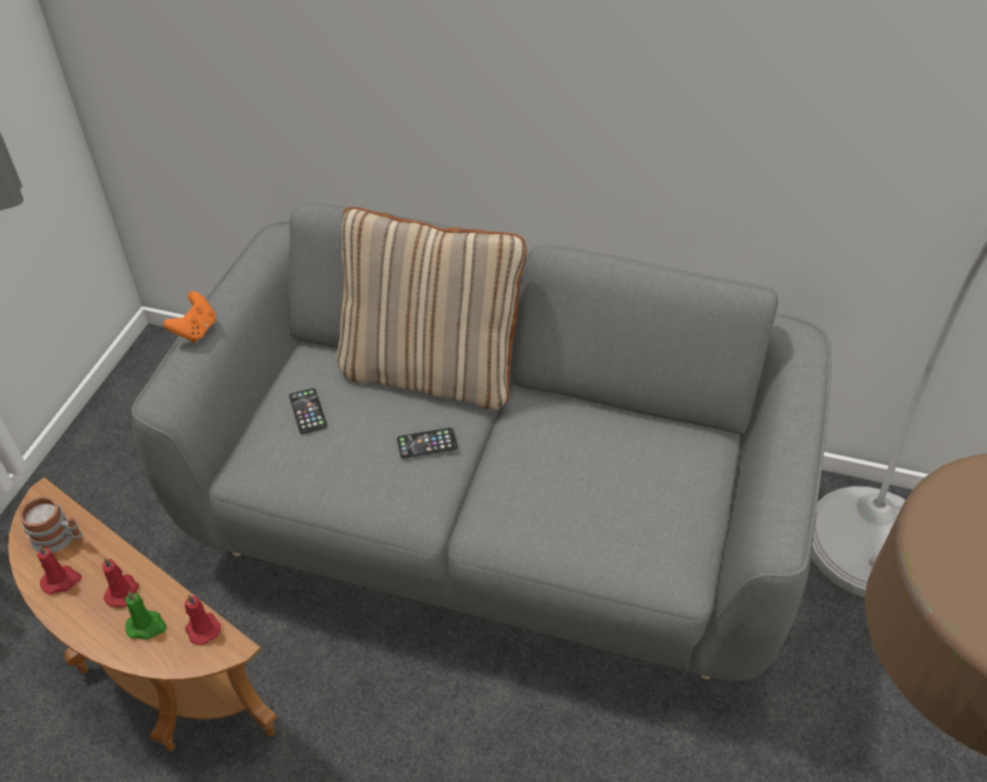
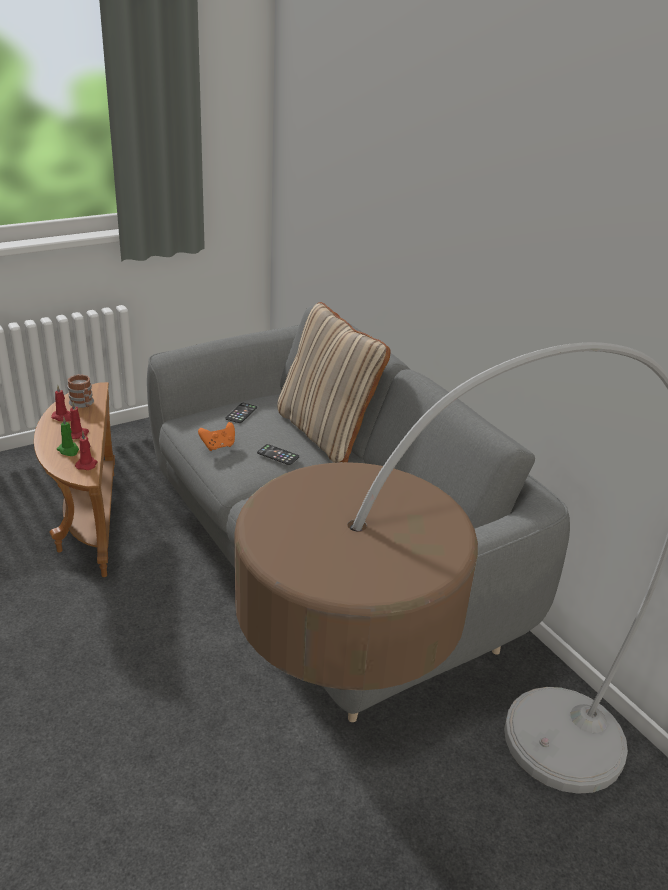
camera: 40 degrees right, 15 degrees down
(196, 330) = (216, 341): orange game controller -> orange game controller (218, 446)

